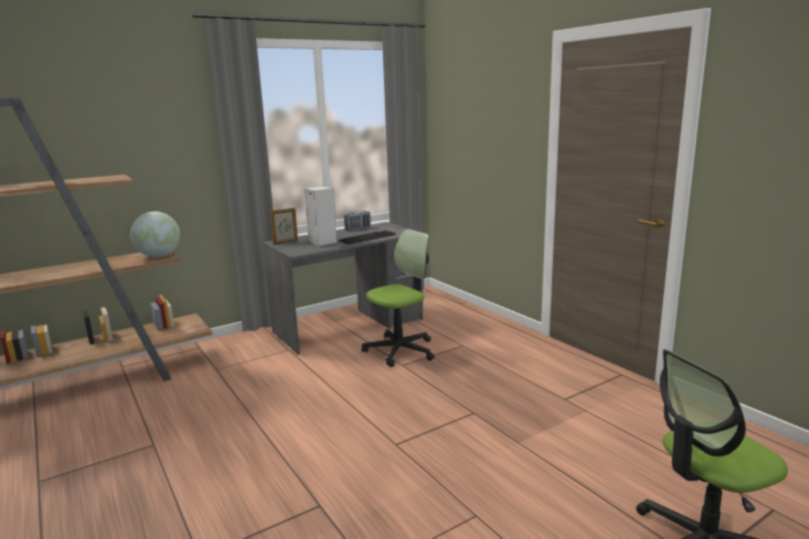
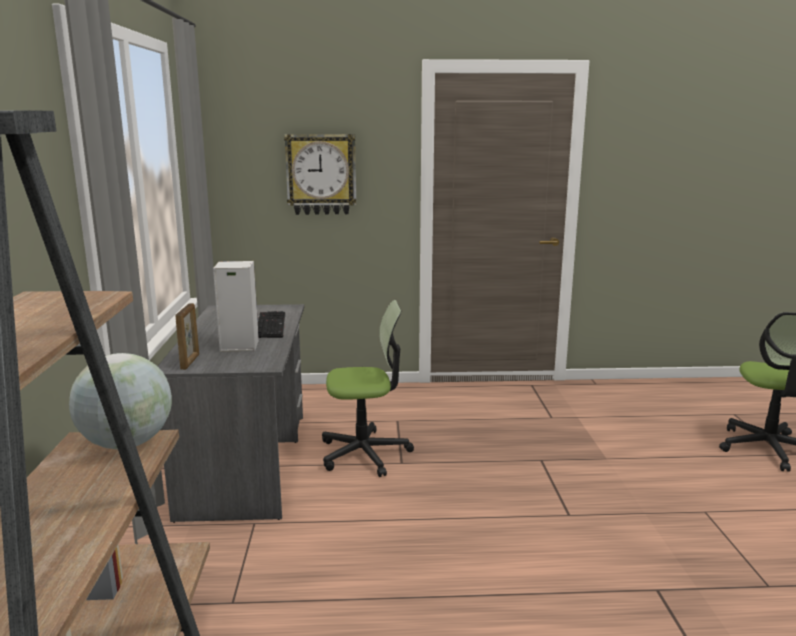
camera: 60 degrees left, 0 degrees up
(358, 229) = (212, 321): radio -> none
(400, 350) = (364, 453): office chair -> office chair turned 90 degrees clockwise
(487, 136) = (321, 174): none -> wall clock

